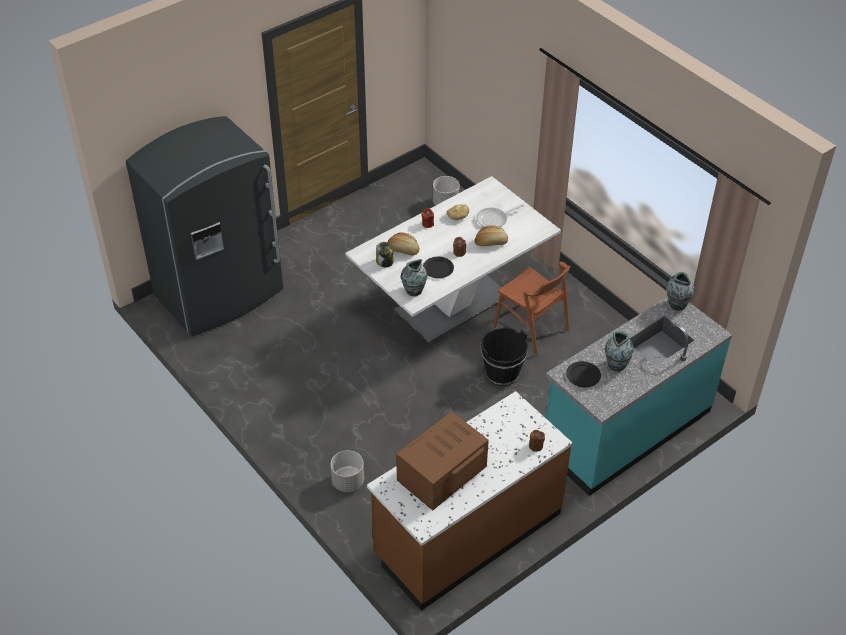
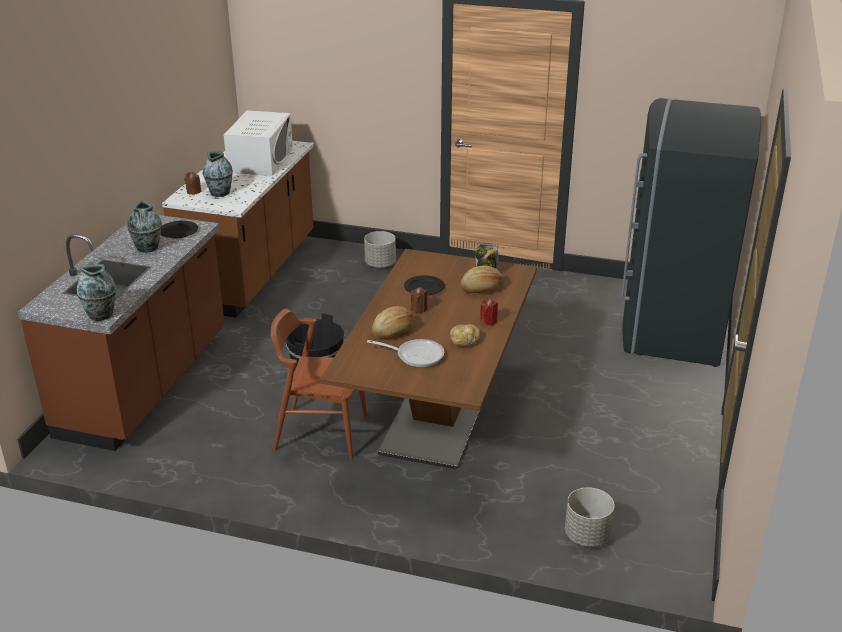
camera: 145 degrees right, 15 degrees down
(413, 291) = (426, 263): vase -> vase (220, 193)
(441, 473) = (261, 160): brown microwave -> white microwave
(452, 303) = (437, 417): white dining table -> brown dining table
(494, 219) = (416, 355): frying pan -> frying pan turned 75 degrees clockwise
(625, 430) = (146, 385): turquoise counter -> brown counter

